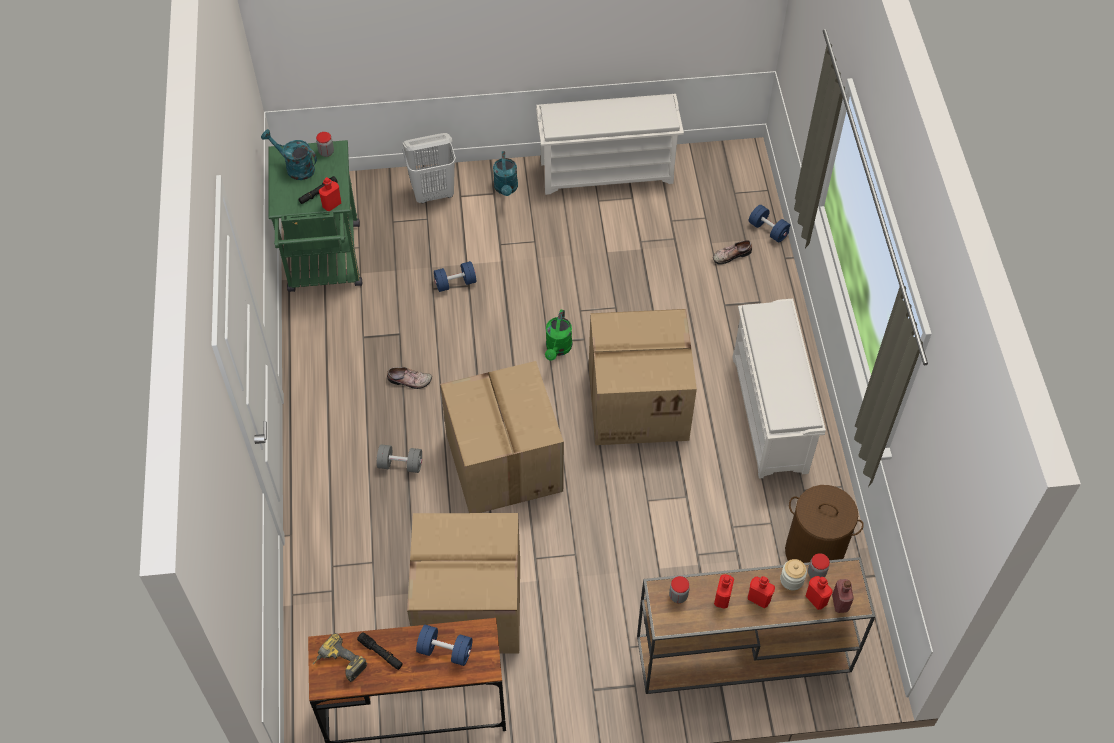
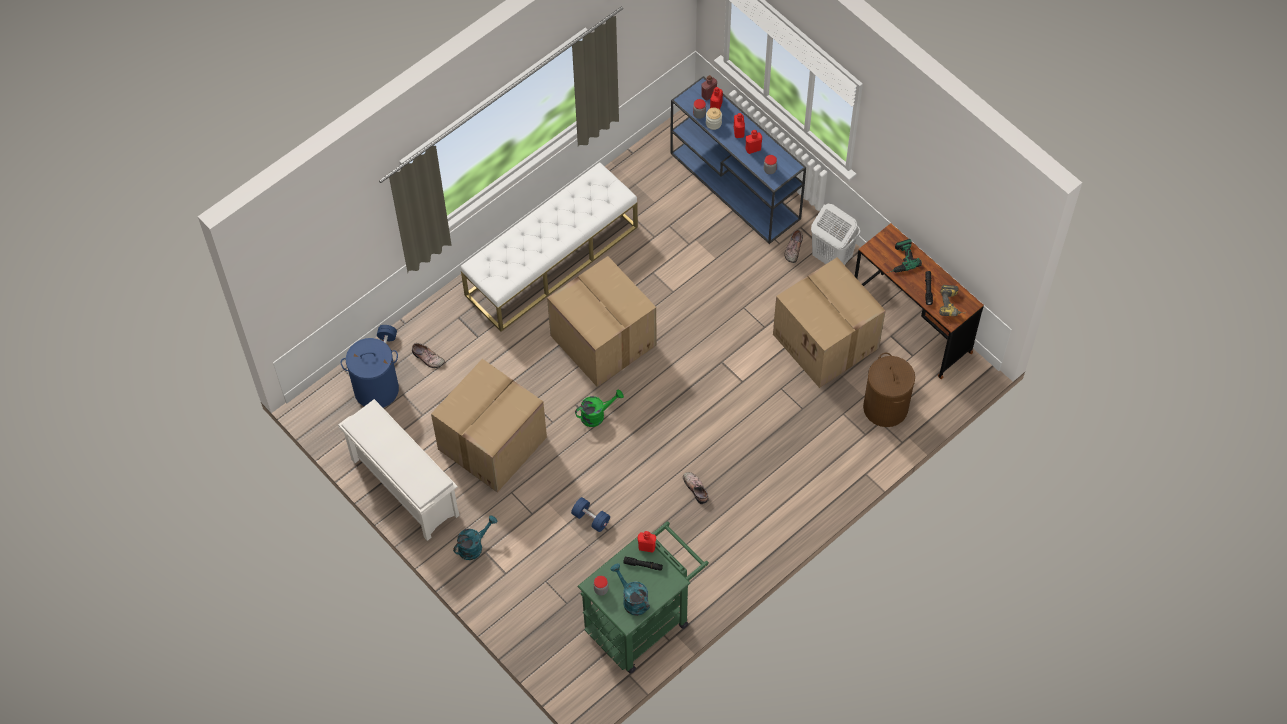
camera: 125 degrees left, 5 degrees up
(295, 167) = (632, 599): turquoise watering can -> turquoise watering can turned 150 degrees clockwise
(400, 464) = (764, 447): grey dumbbell -> none
(433, 193) = (517, 594): white laundry basket -> white laundry basket (831, 257)
(445, 650) = (899, 260): blue dumbbell -> power drill
(502, 462) = (713, 389): cardboard box -> cardboard box (492, 445)
(611, 656) = (793, 249): none -> shoe
(726, 202) = (376, 389): none -> blue laundry basket
(741, 654) = (736, 187): brown console table -> blue console table
(771, 415) = (552, 260): white shoe rack -> white bench
(813, 552) = (637, 186): brown laundry basket -> brown laundry basket (885, 408)

